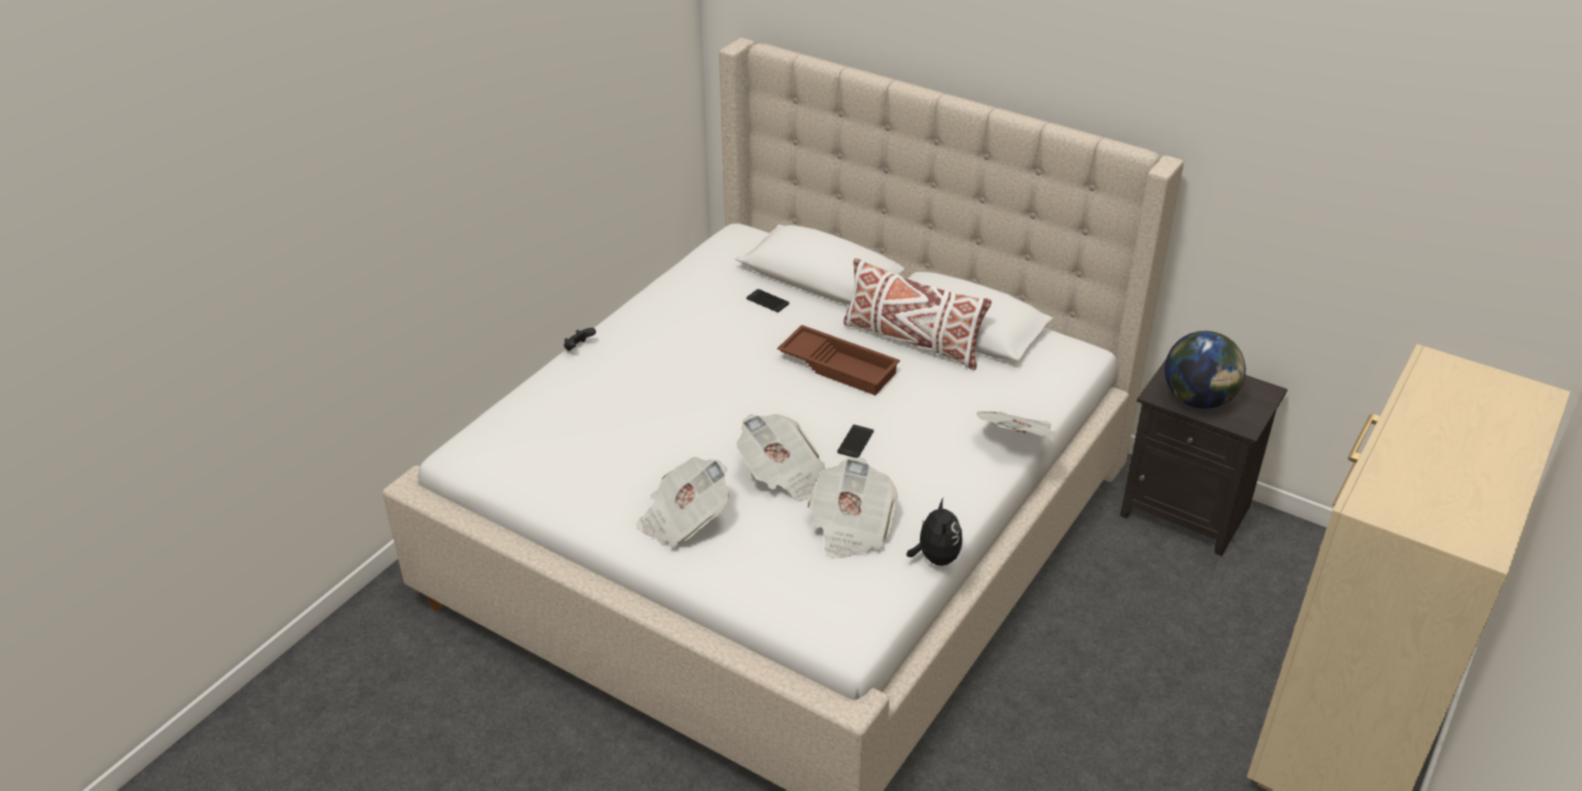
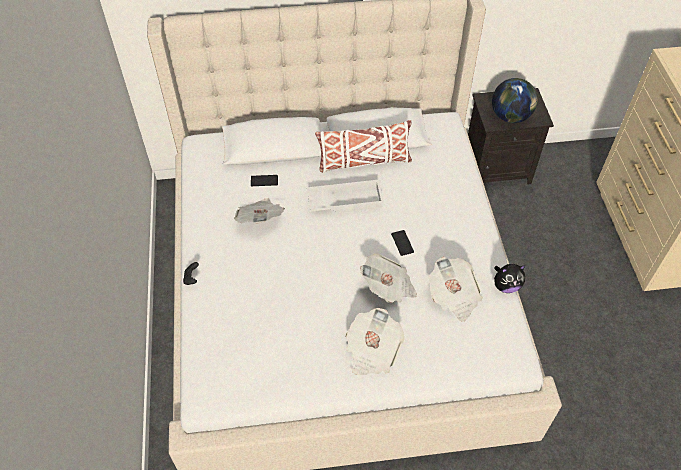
camera: 40 degrees left, 15 degrees up
(840, 366) = (345, 200): brown tray -> white tray
(935, 557) = (506, 286): plush toy -> plush toy turned 120 degrees clockwise
(1018, 441) = (472, 192): newspaper -> newspaper (260, 219)

